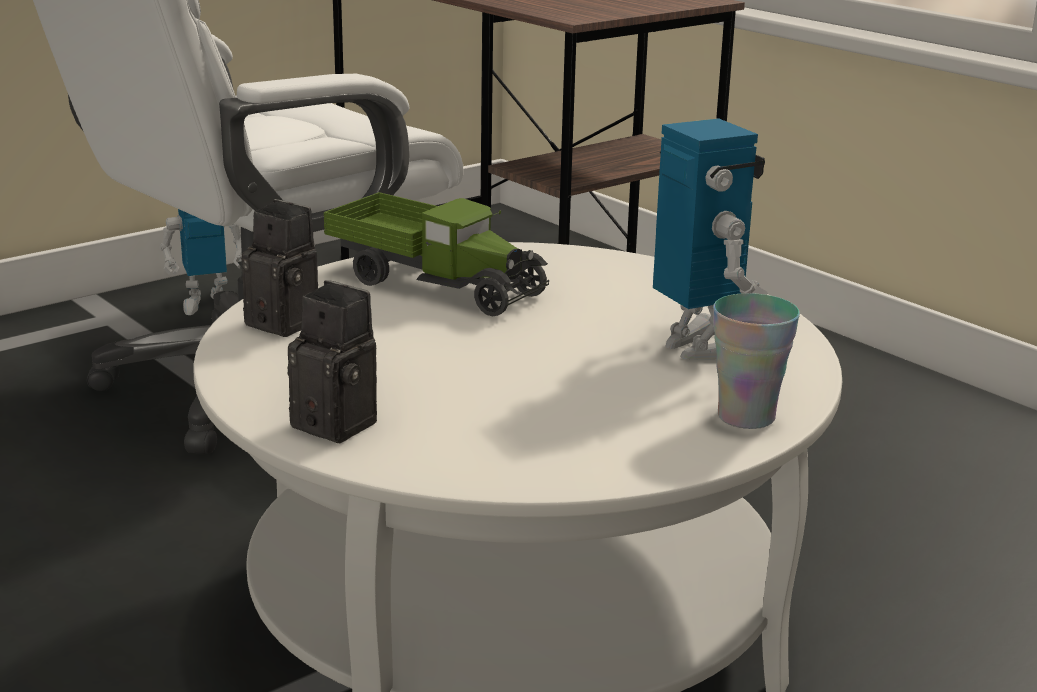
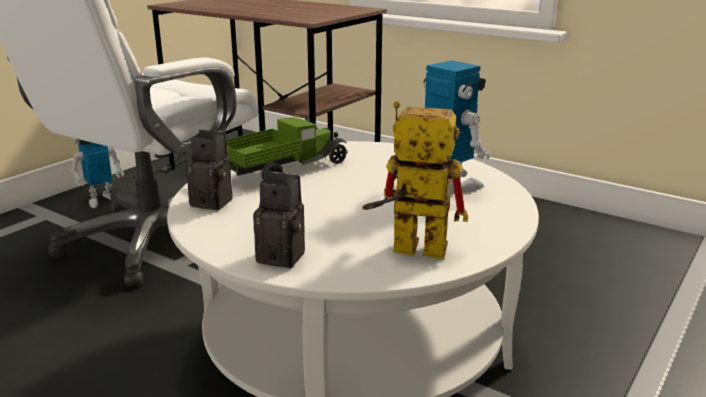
camera: 15 degrees left, 0 degrees up
(436, 283) = (285, 170): toy truck -> toy truck turned 60 degrees counterclockwise
(545, 442) = (406, 250): none -> toy robot
(746, 417) = (499, 220): cup -> none

